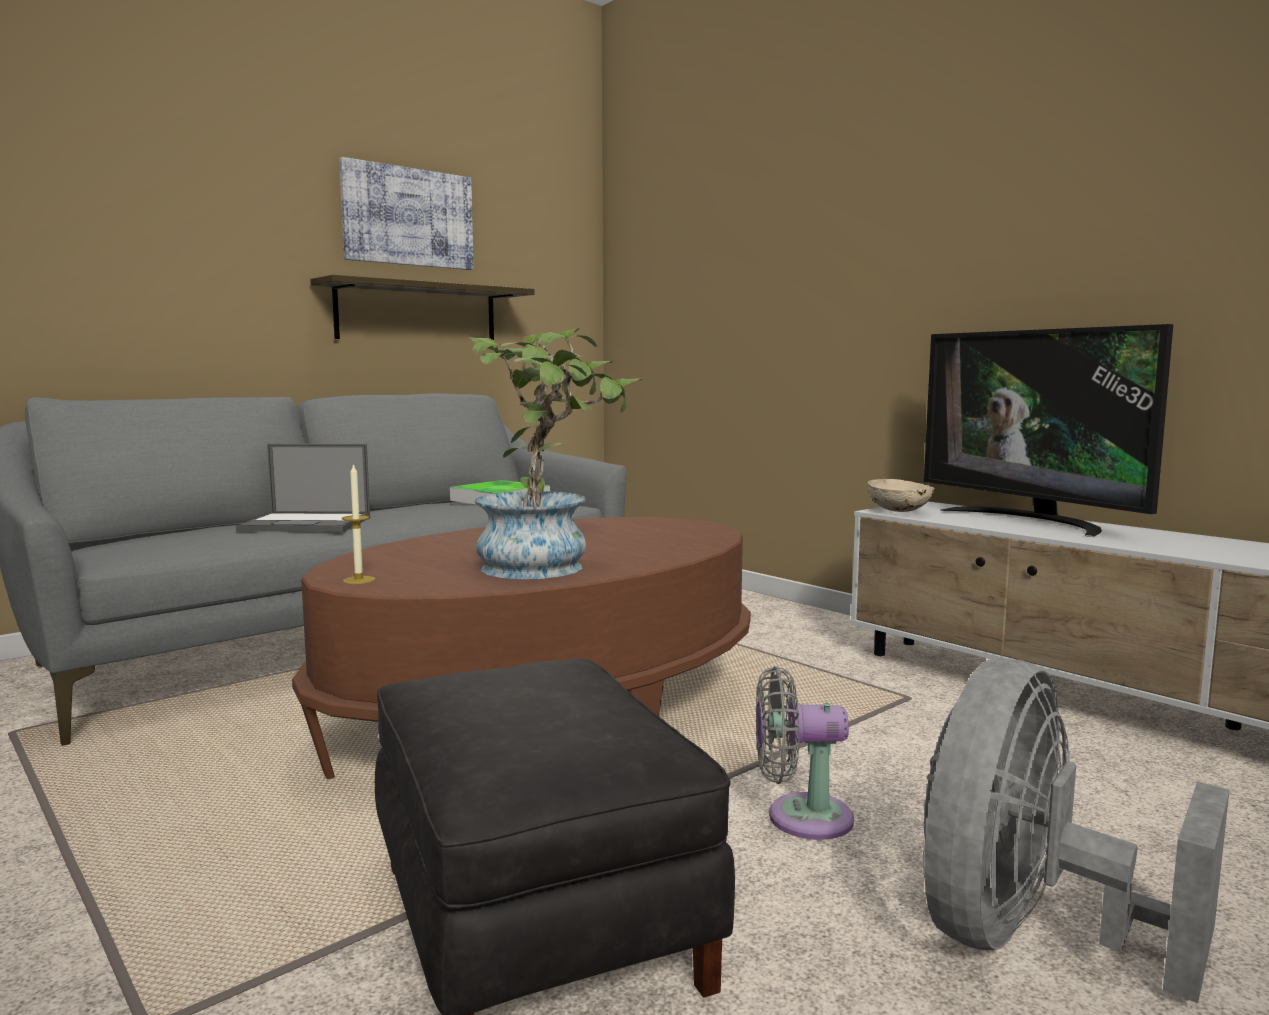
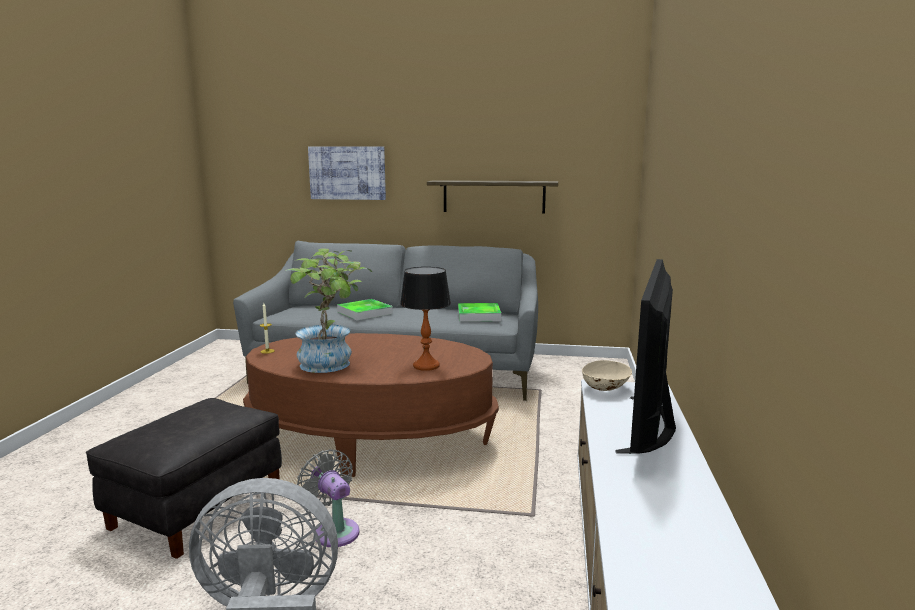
camera: 50 degrees right, 5 degrees up
(308, 524) = (364, 313): laptop -> tray
(408, 217) = (491, 141): picture -> picture (347, 173)
(669, 538) = (426, 366): none -> table lamp

